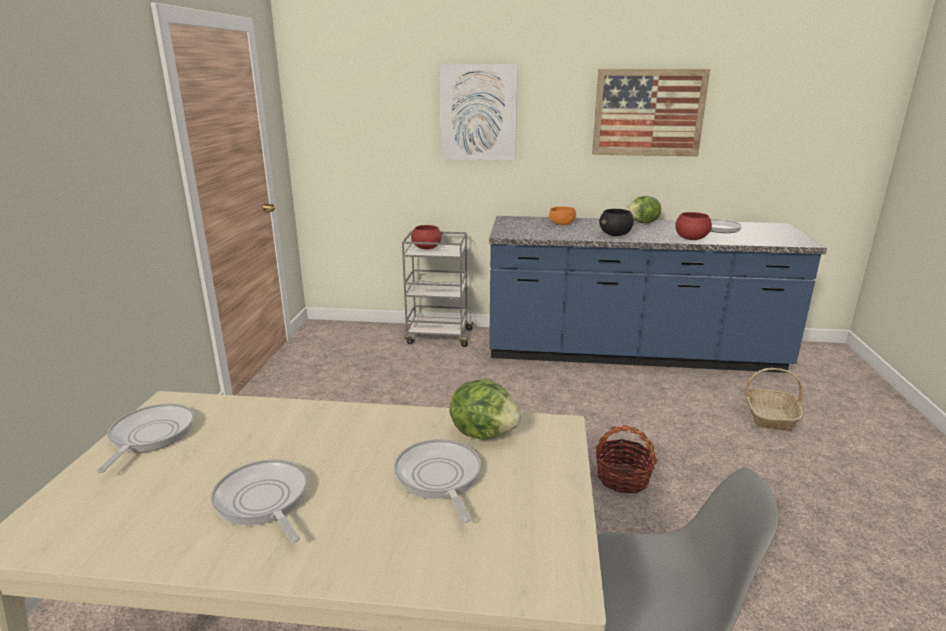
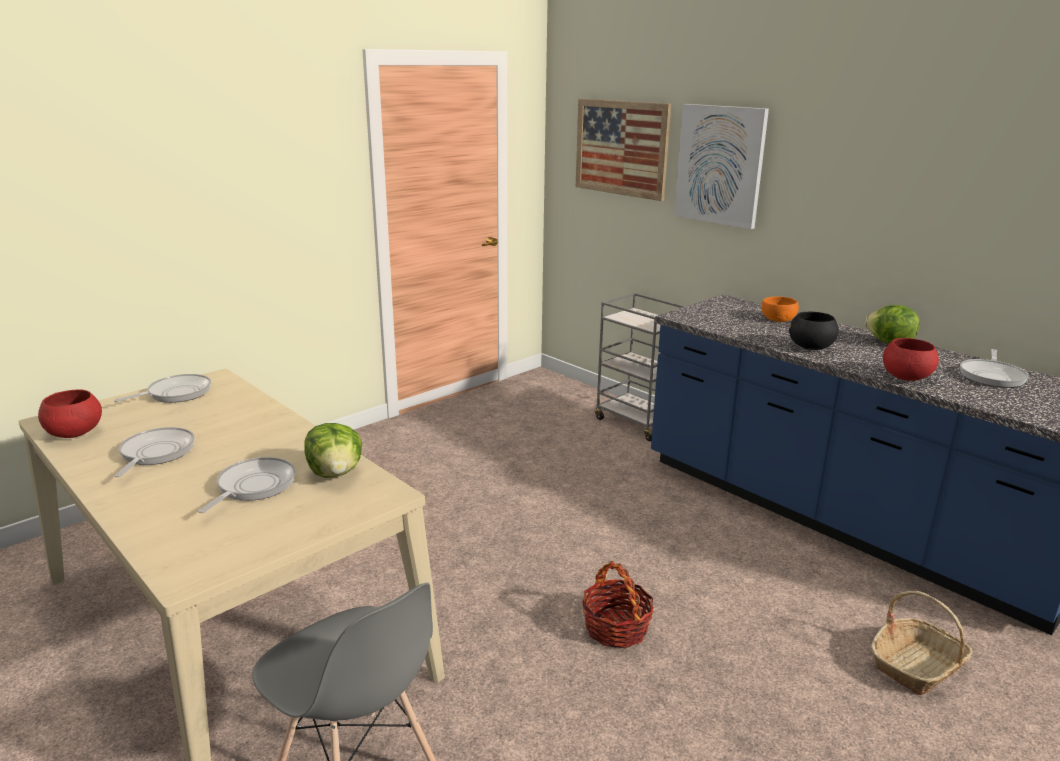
camera: 40 degrees right, 0 degrees up
(426, 248) = (636, 316): red bowl -> red bowl (74, 433)
(648, 113) = (932, 188): picture -> picture (621, 148)

